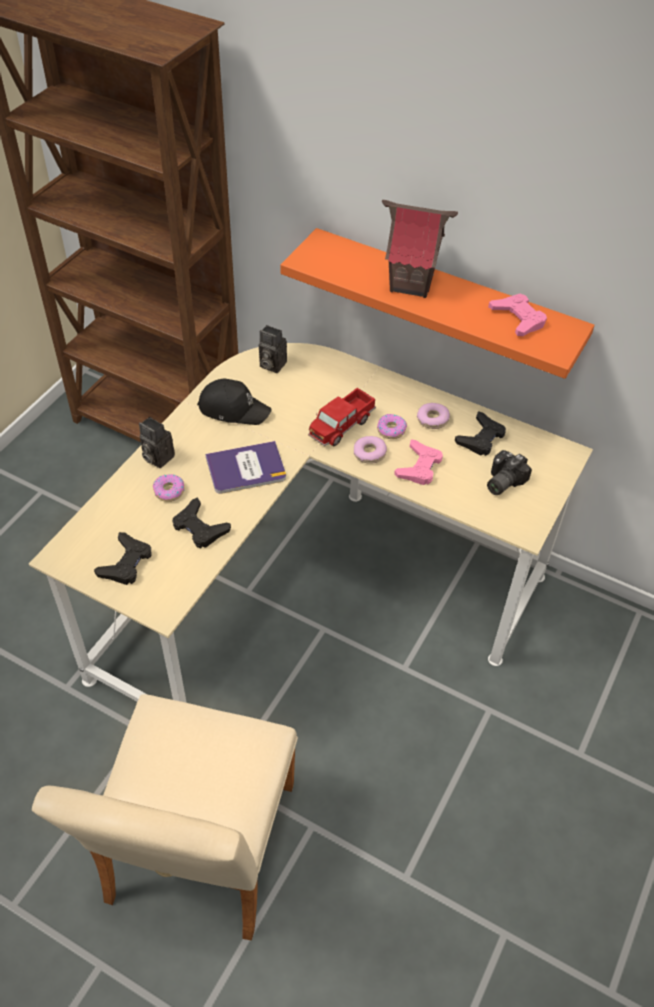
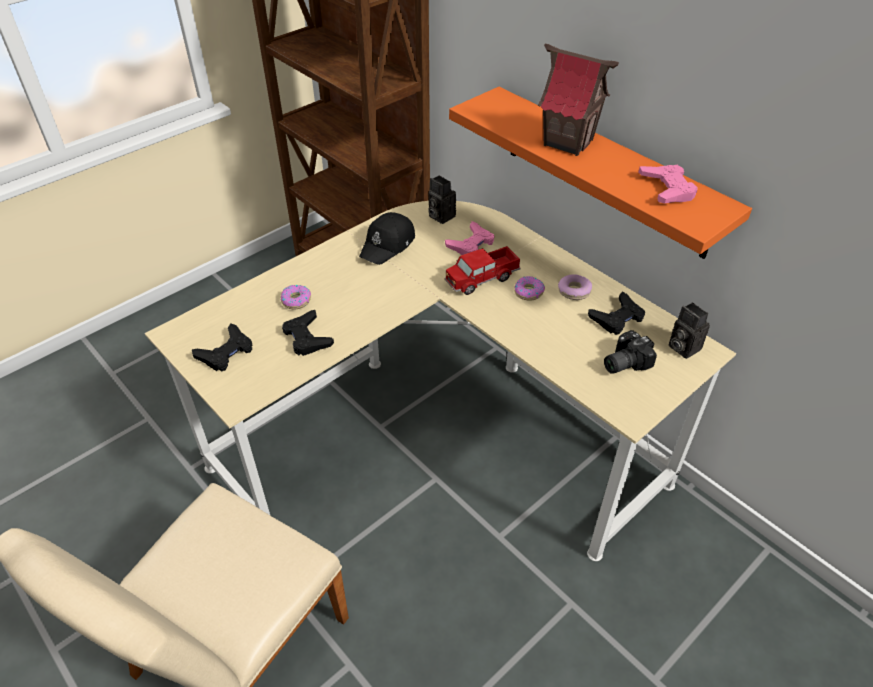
camera: 20 degrees right, 5 degrees down
(156, 457) = (300, 271): camera -> camera (682, 347)
(233, 409) = (388, 245): black cap -> black cap turned 90 degrees clockwise
(246, 468) = (374, 296): book -> none
(369, 453) = (498, 308): donut -> none
(419, 467) = (542, 330): pink game controller -> pink game controller (471, 244)

